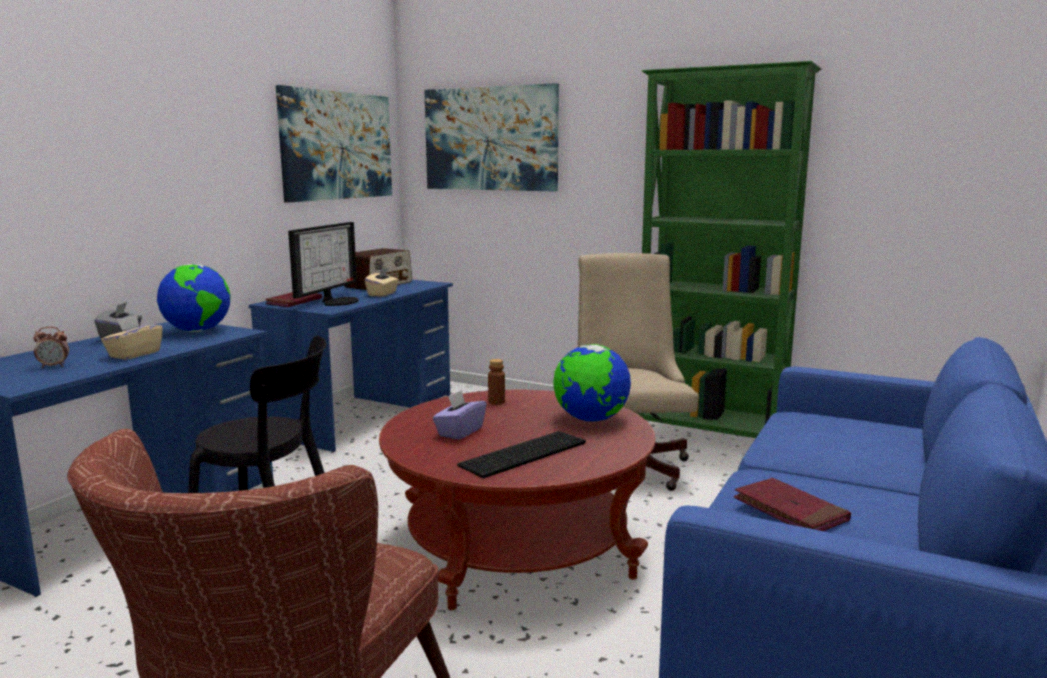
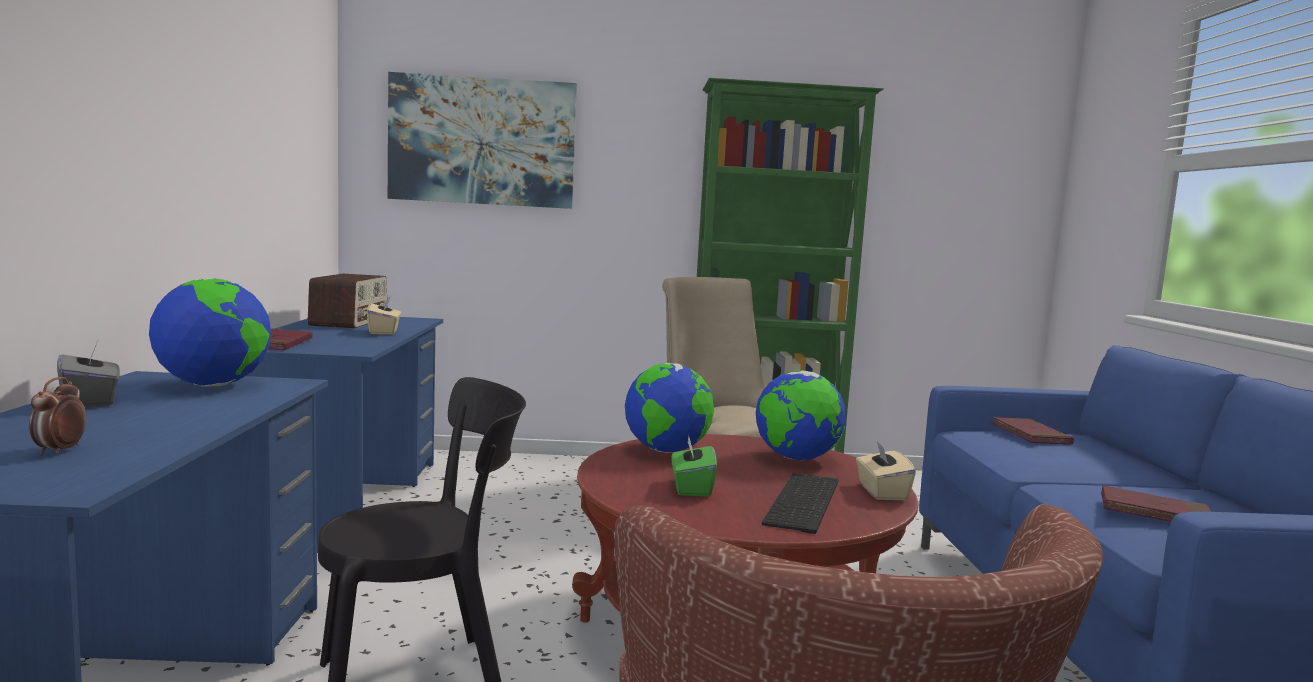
camera: 30 degrees left, 5 degrees down
(54, 366) = (59, 451): alarm clock -> alarm clock turned 135 degrees clockwise
(134, 354) = (180, 422): beige tissue box -> beige tissue box (881, 492)
(337, 146) = (291, 129): picture -> none
(337, 301) = (341, 341): monitor -> none
(460, 432) = (691, 488): purple tissue box -> green tissue box
(496, 402) = (667, 451): brown bottle -> globe
(850, 424) = (1030, 435): none -> red book

